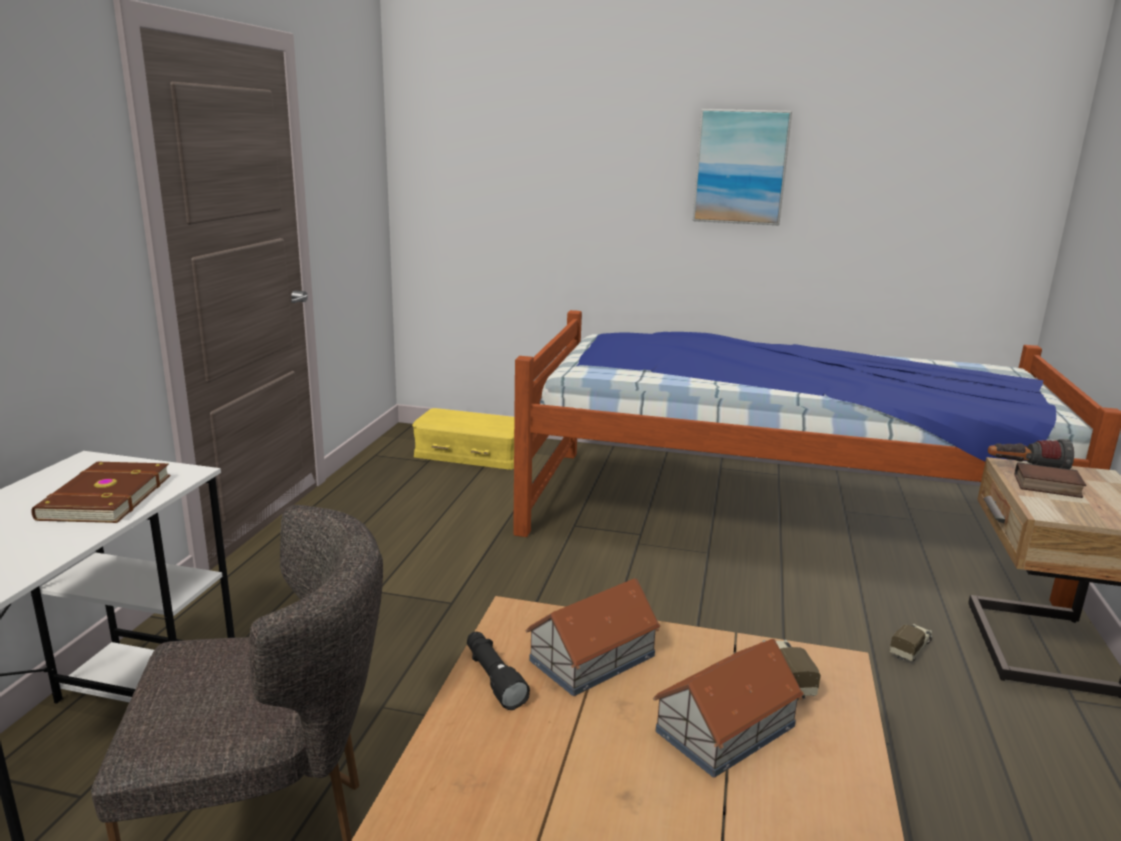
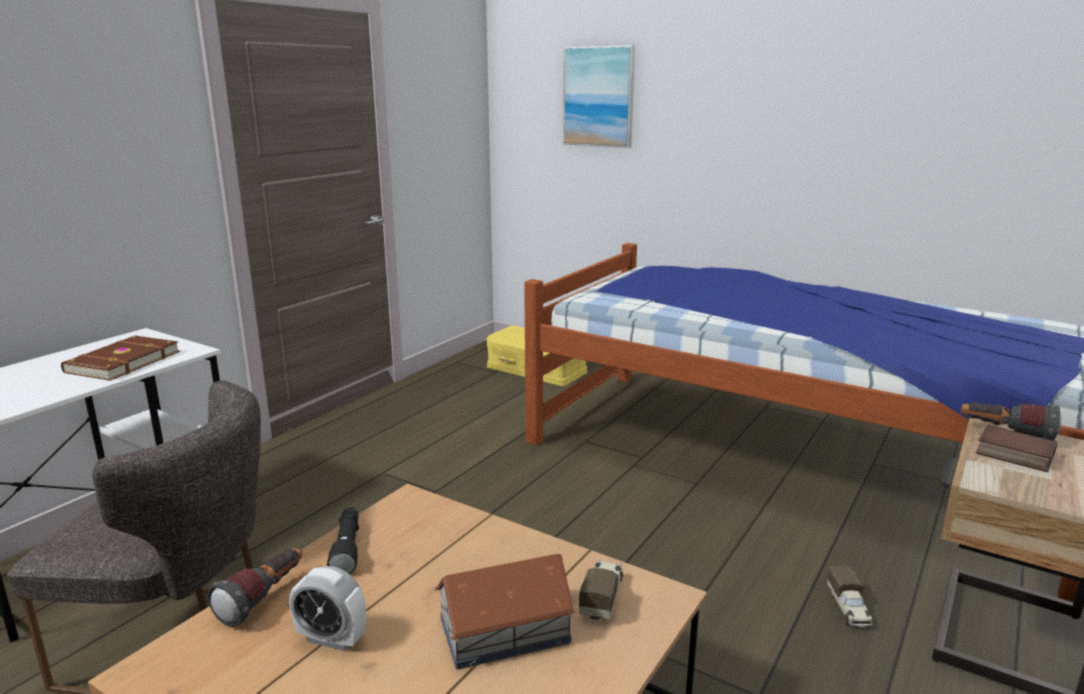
camera: 20 degrees right, 0 degrees up
(449, 751) = (264, 598): none -> flashlight
(562, 777) = (331, 639): none -> alarm clock
(594, 657) = (443, 548): toy house -> none
(740, 167) = (796, 105): picture -> picture (599, 97)
(910, 649) = (848, 609): toy truck -> toy truck turned 120 degrees clockwise

